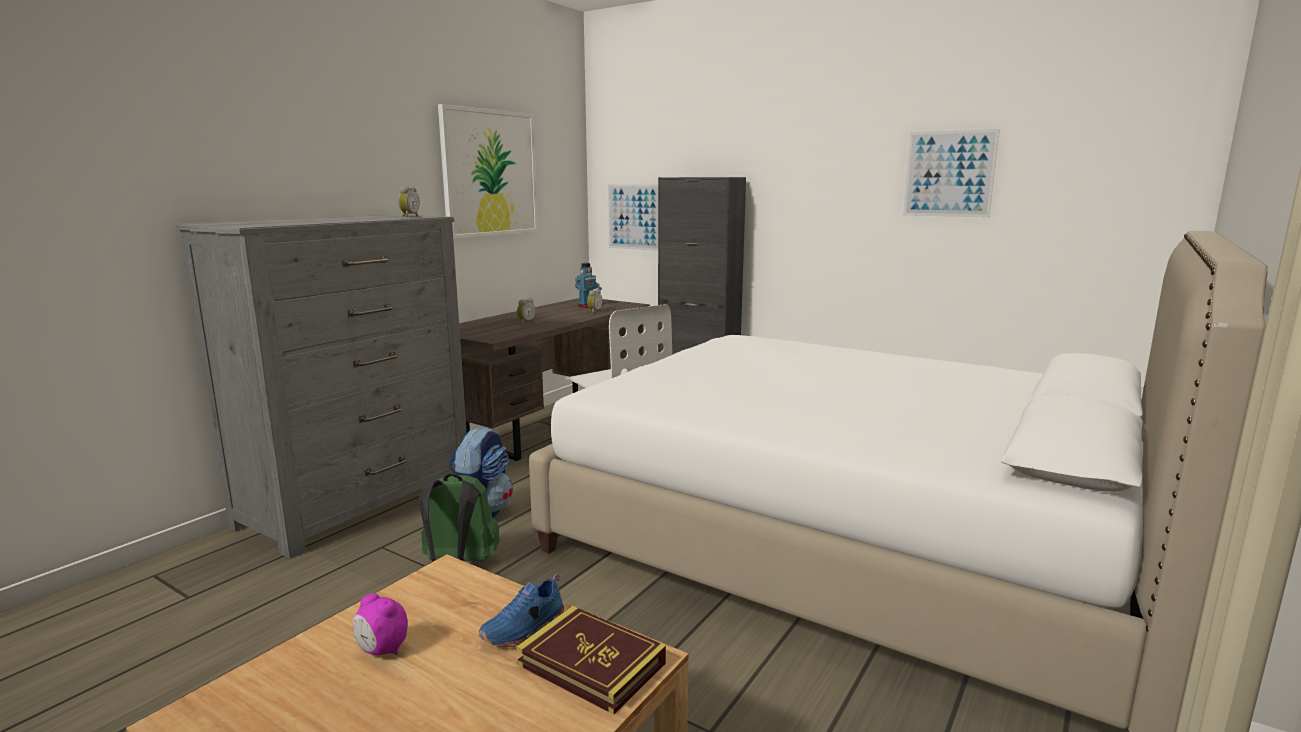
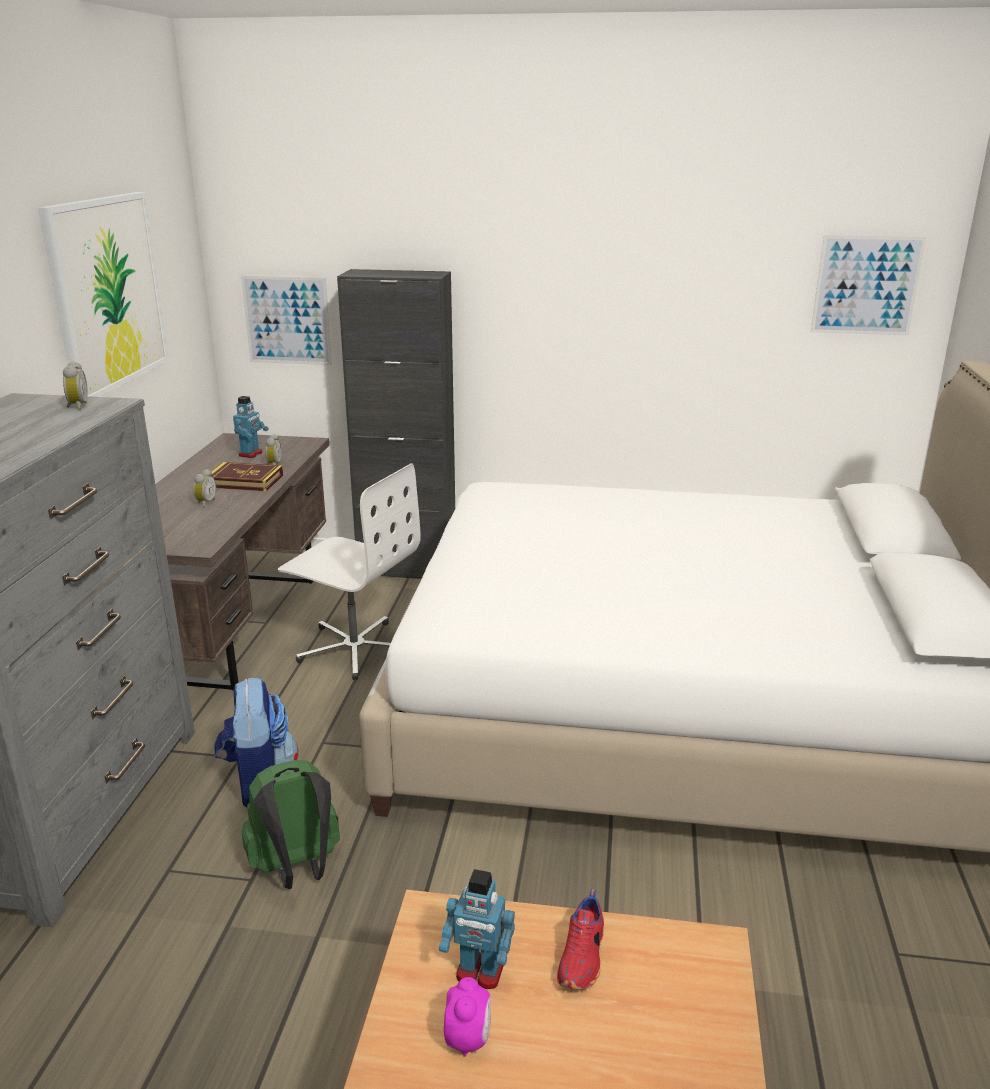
camera: 25 degrees left, 10 degrees up
(382, 650) = (468, 1038): alarm clock -> alarm clock turned 90 degrees counterclockwise
(437, 614) = (479, 972): none -> toy robot
(525, 629) = (583, 957): blue shoe -> red shoe
(591, 664) = (679, 973): book -> book (245, 481)
(949, 174) = (699, 273): picture -> picture (866, 285)

